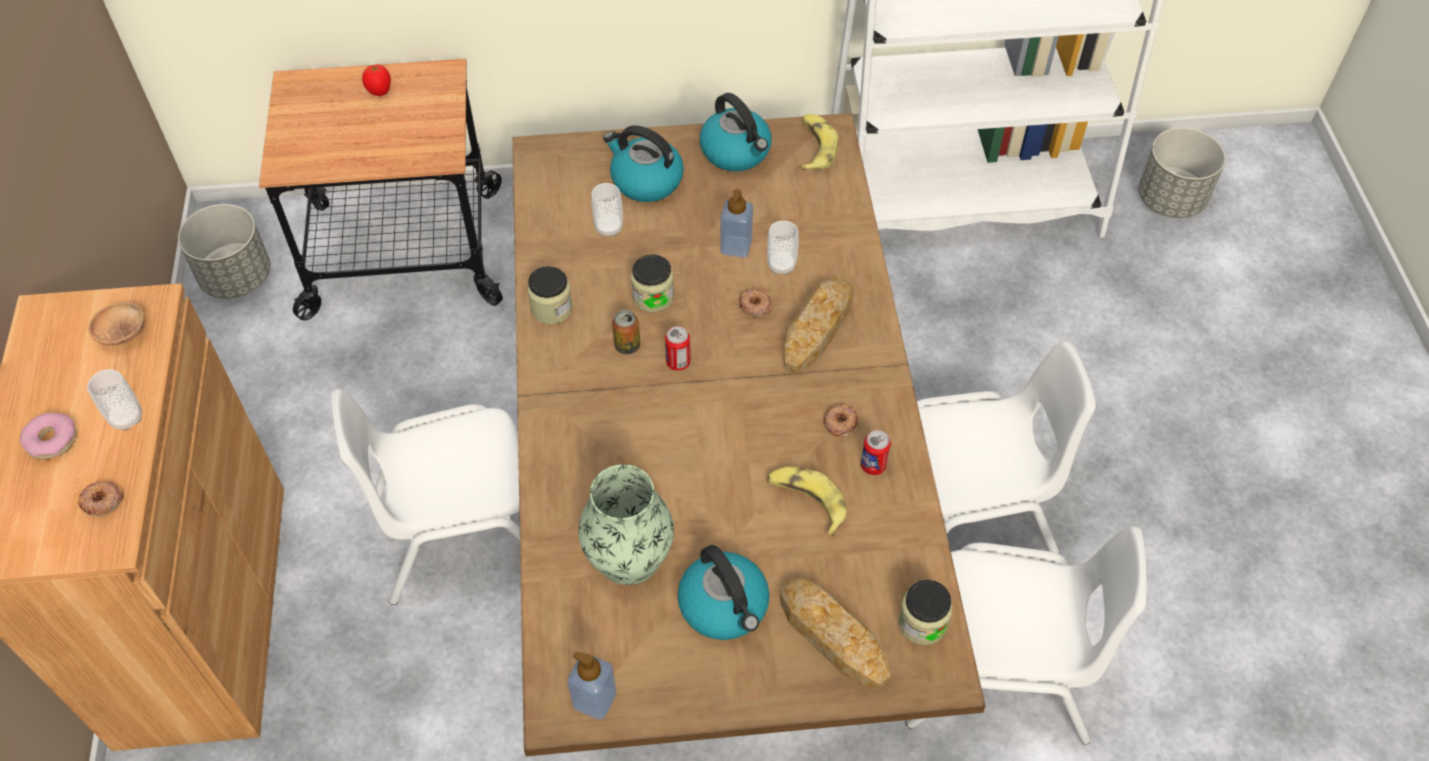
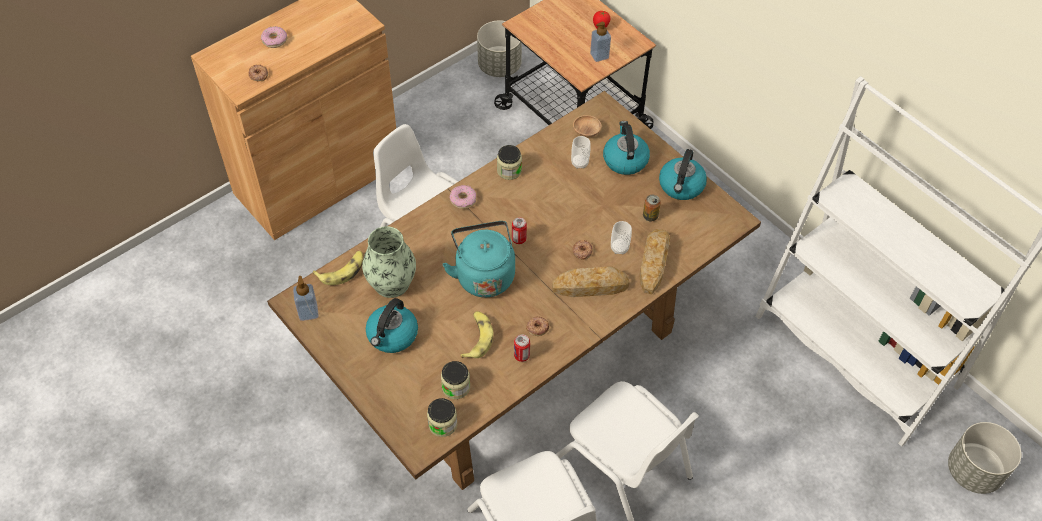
camera: 55 degrees right, 0 degrees up
(122, 333) = (342, 25): brown bowl -> brown bowl (586, 131)
(126, 418) = (302, 55): cup -> none
(555, 388) = (463, 200): none -> donut
(627, 346) = (512, 213): can -> can (650, 216)
(653, 297) = (551, 206): jar -> jar (456, 387)
(704, 435) = (483, 274): none -> turquoise kettle
(736, 247) = (614, 222): soap dispenser -> soap dispenser (599, 55)
(815, 147) = (717, 218): banana -> banana (342, 270)
(832, 636) = (407, 389): bread -> bread (653, 263)

